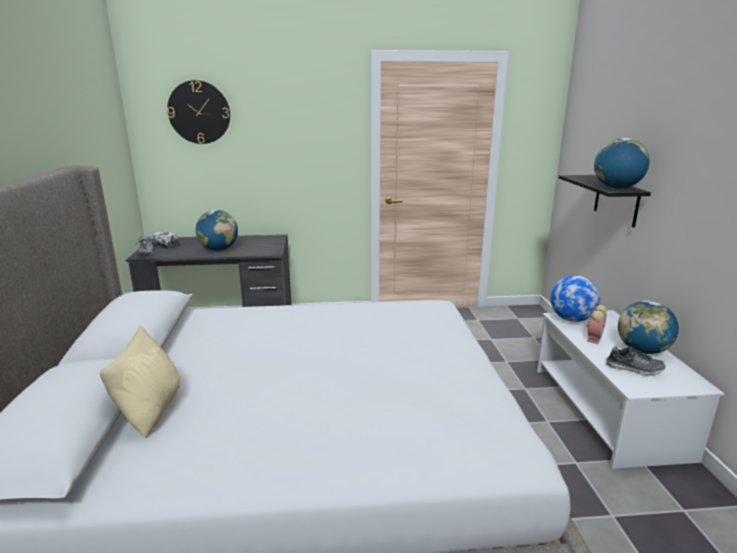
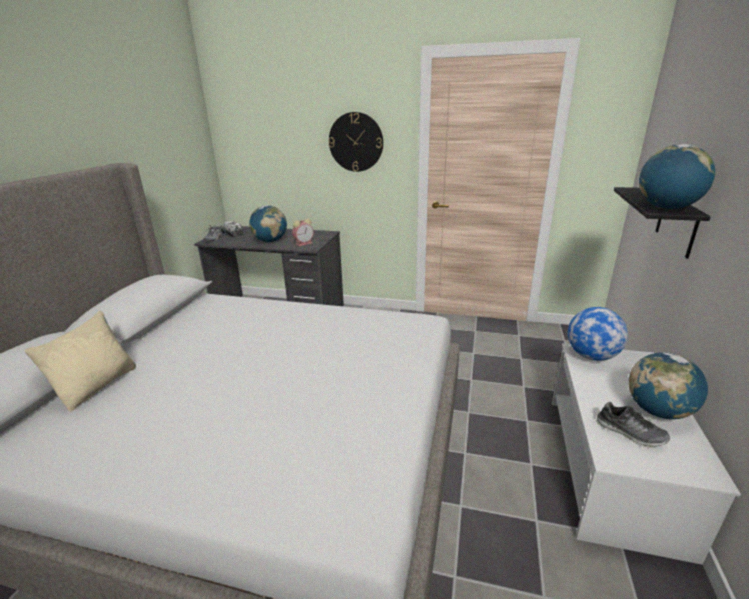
camera: 20 degrees right, 5 degrees up
(199, 112) = (264, 114): wall clock -> wall clock (356, 142)
(594, 338) = (604, 383): alarm clock -> alarm clock (304, 243)

